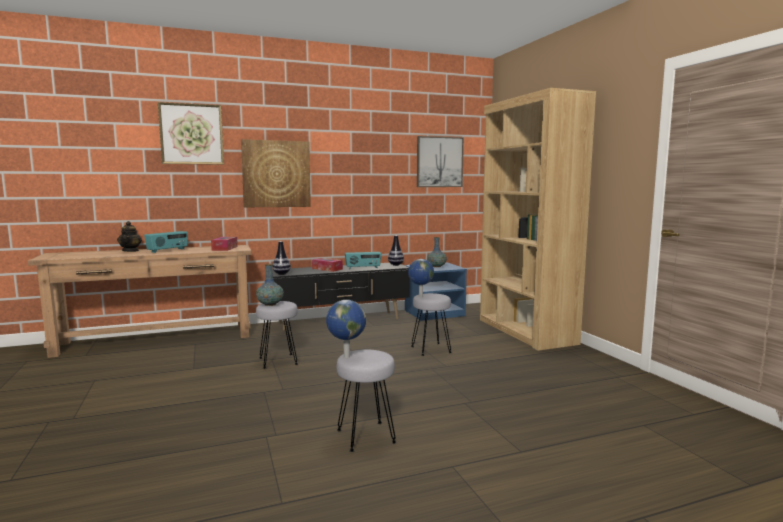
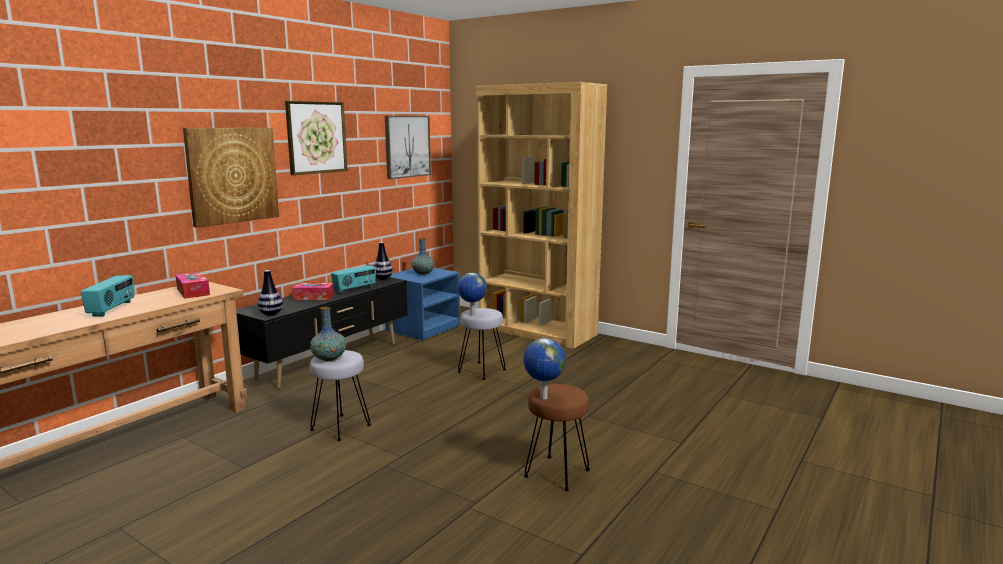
camera: 35 degrees left, 5 degrees up
(131, 251) = (44, 319): teapot -> none
(191, 134) = (110, 122): picture -> picture (316, 137)
(366, 436) = (556, 473): grey stool -> brown stool

